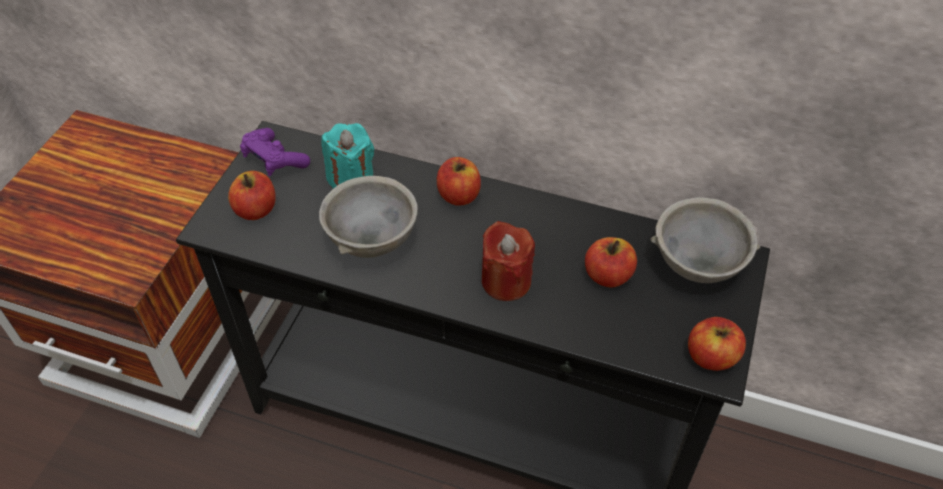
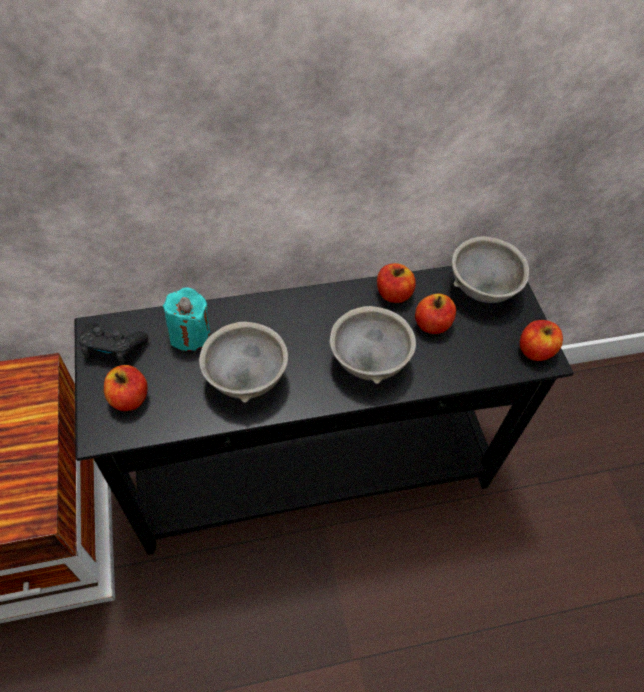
camera: 35 degrees left, 5 degrees up
(274, 160) = (113, 348): purple game controller -> black game controller
(458, 195) = (285, 311): apple -> apple (393, 294)
(506, 281) = (368, 362): red candle -> grey bowl

